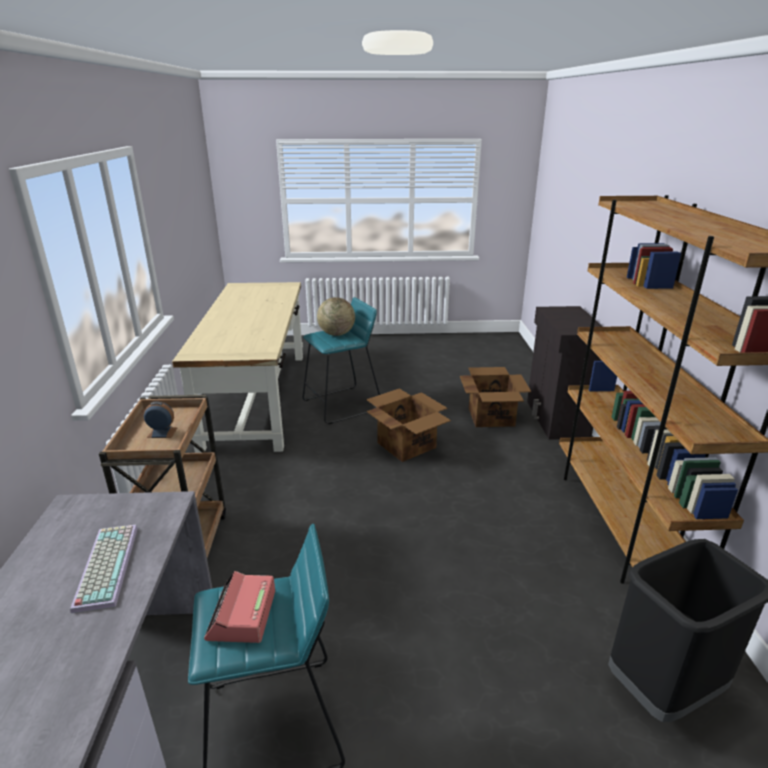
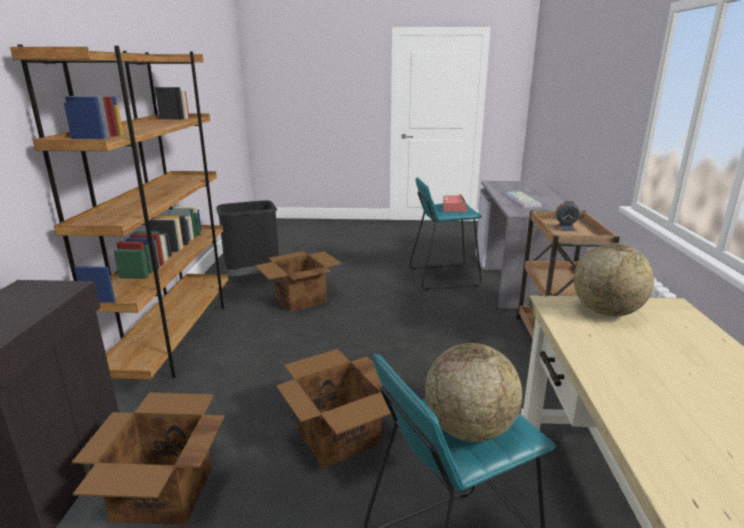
camera: 175 degrees left, 5 degrees down
(238, 350) = (606, 312): none -> globe
(526, 613) = (299, 299): none -> cardboard box

